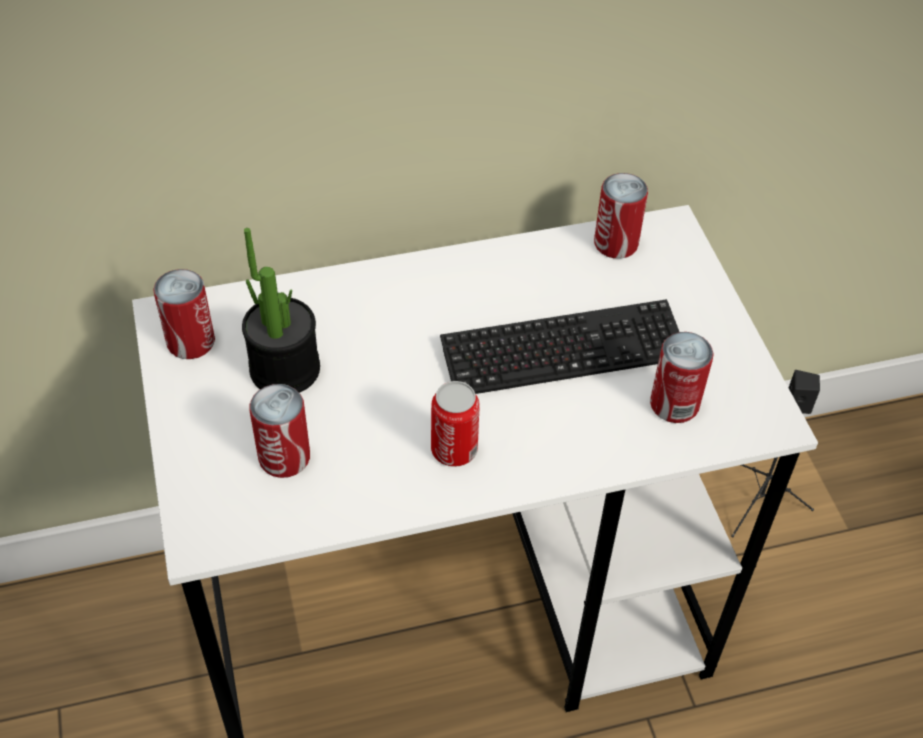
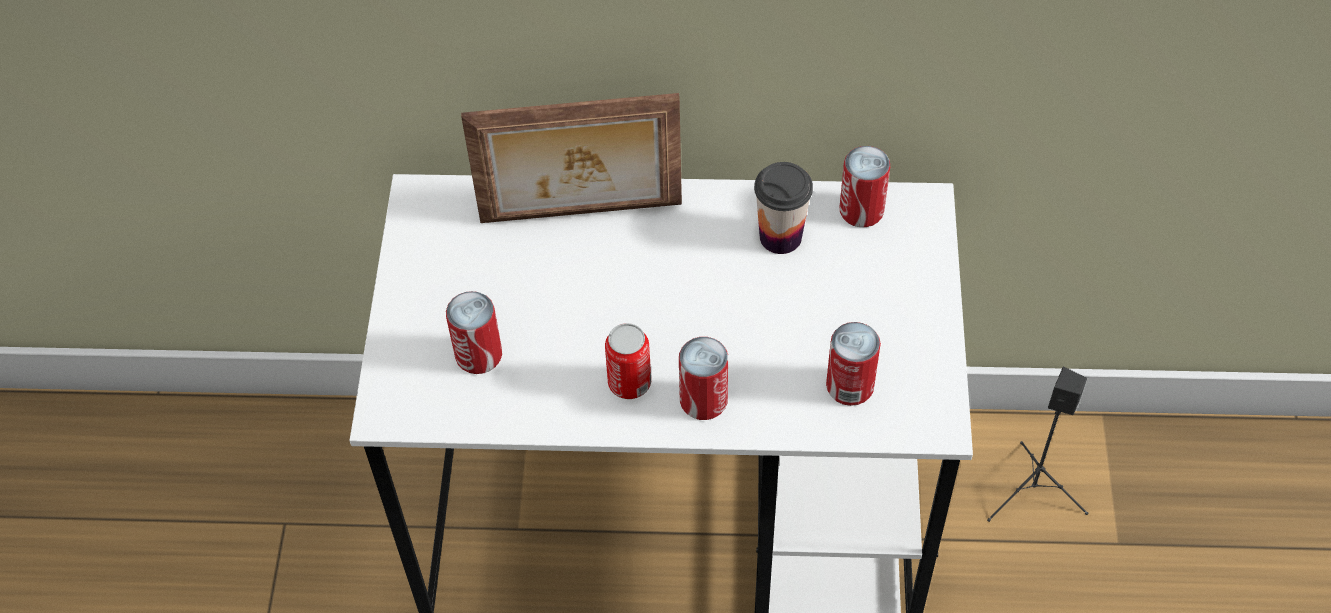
camera: 20 degrees right, 5 degrees up
(191, 342) = (431, 227): can -> can (703, 400)
(285, 369) = (506, 272): potted plant -> none
(344, 300) = (581, 215): none -> picture frame
(549, 281) = (780, 237): none -> cup
(563, 351) = (766, 310): keyboard -> none

